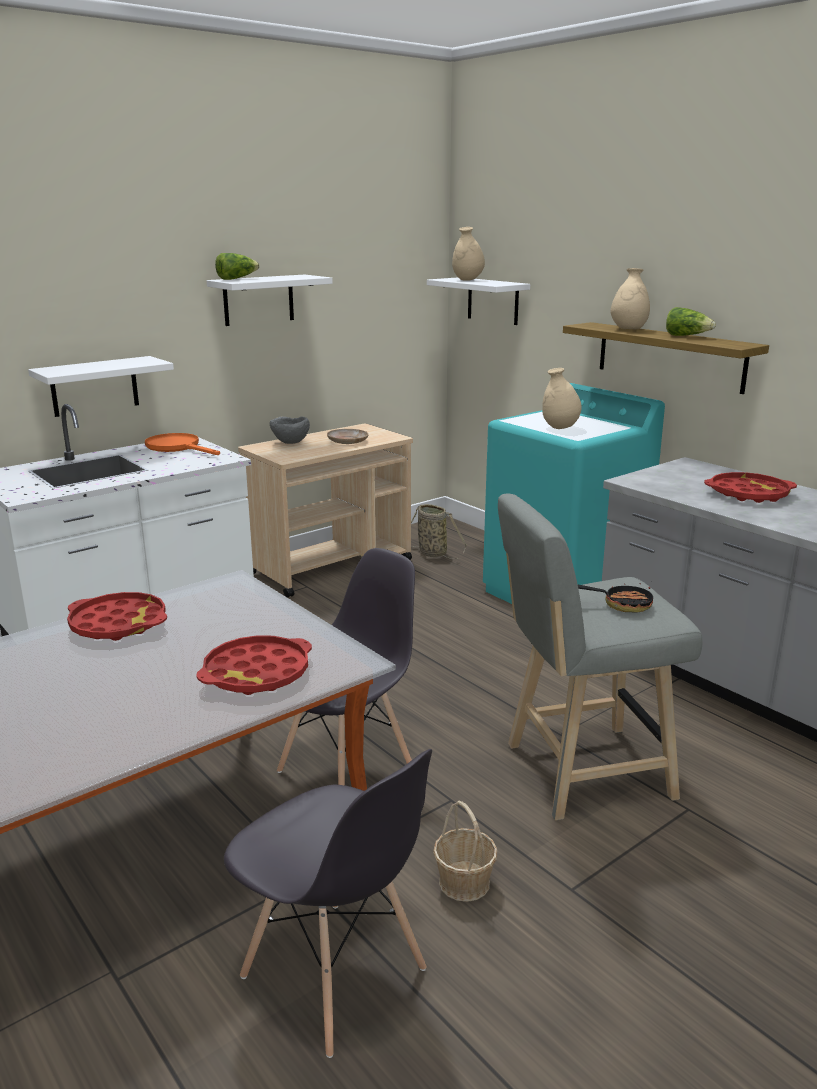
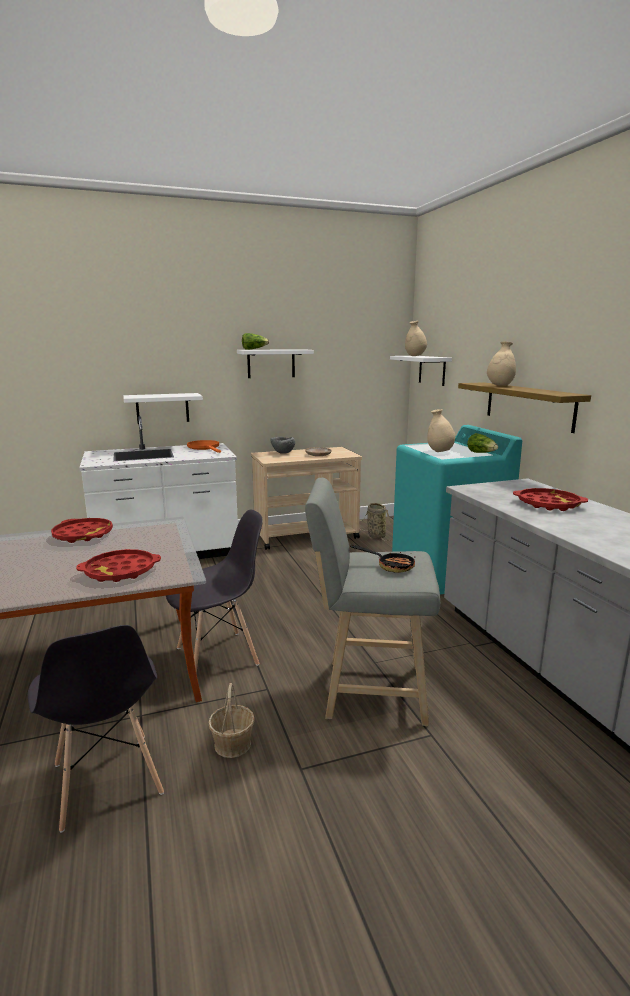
camera: 20 degrees right, 5 degrees down
(687, 336) = (535, 389): lettuce -> lettuce (481, 453)

